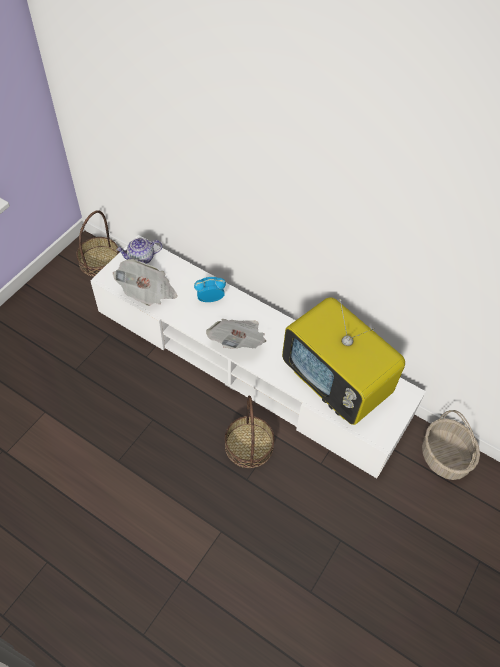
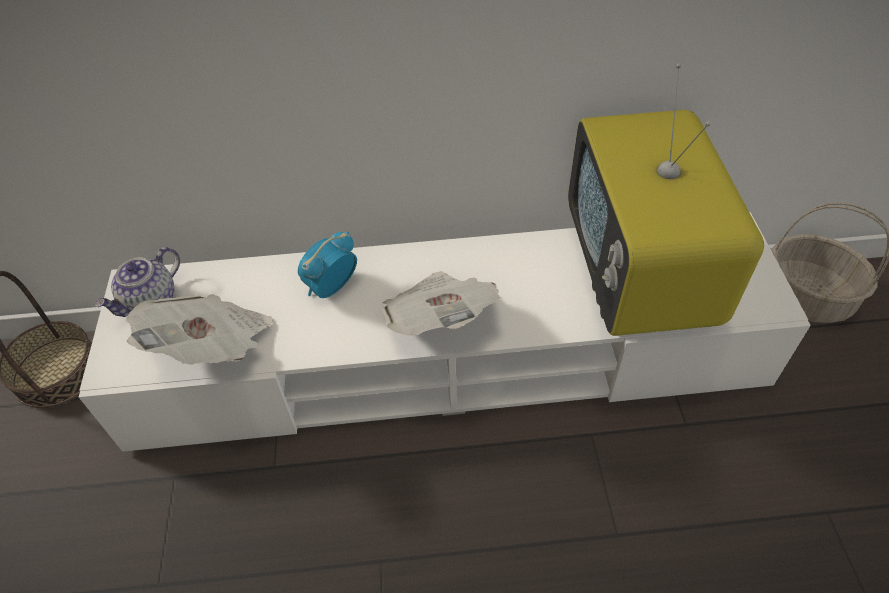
camera: 35 degrees left, 5 degrees down
(248, 445) = (567, 478): basket -> none
(336, 383) = (638, 279): television -> television turned 75 degrees clockwise

